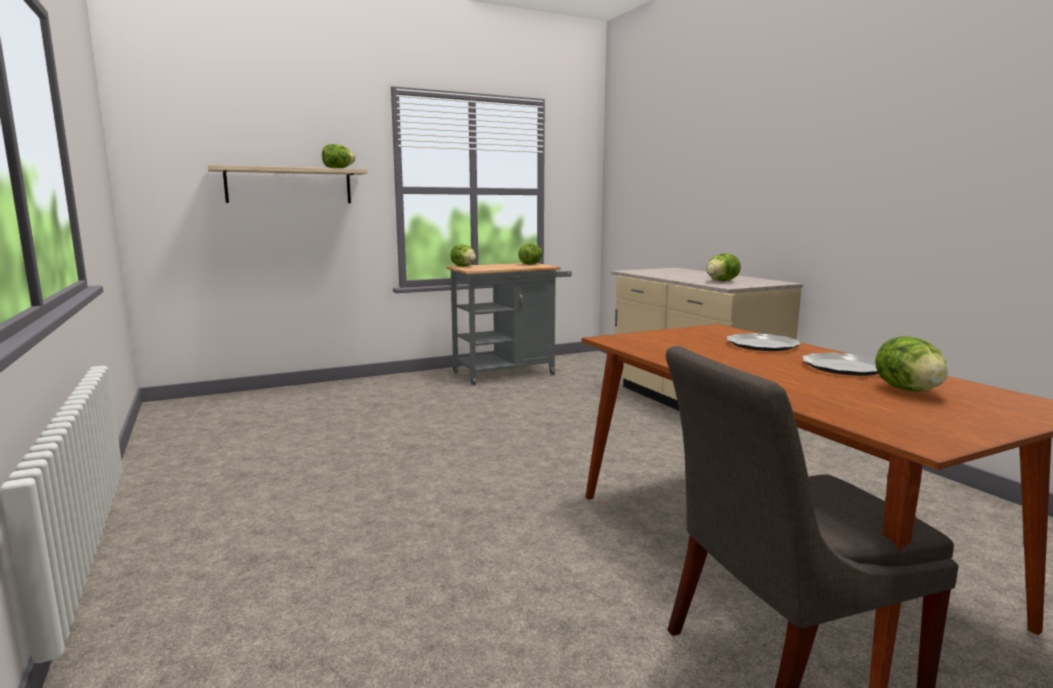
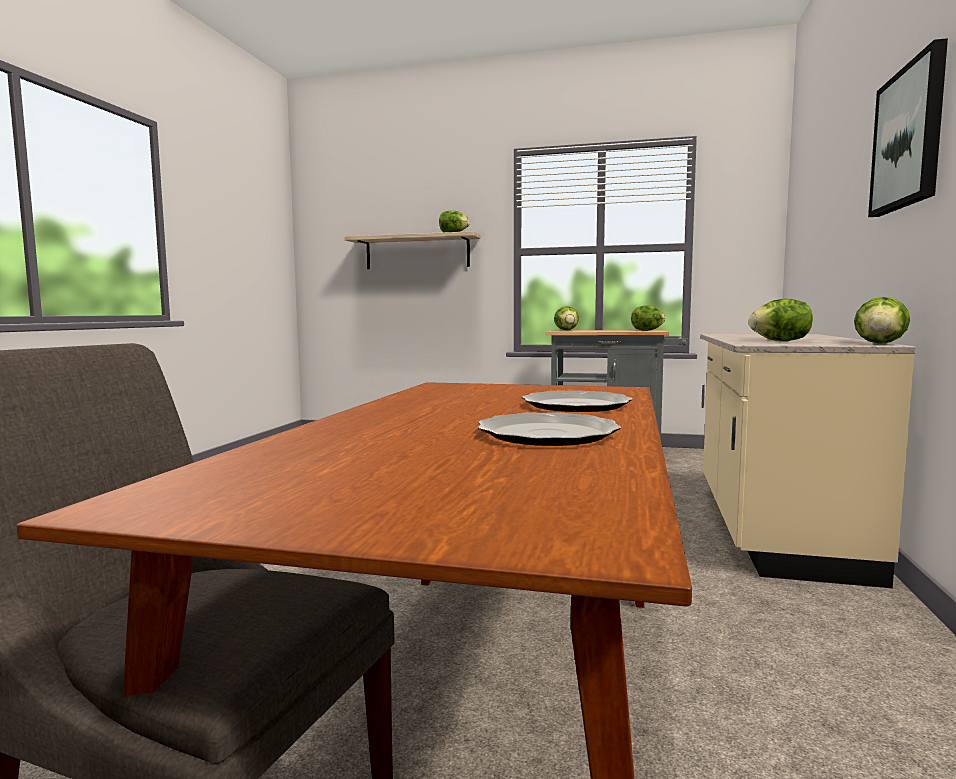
camera: 40 degrees right, 5 degrees down
(778, 154) = (909, 138): none -> picture
(908, 390) = (478, 465): lettuce -> lettuce (879, 343)

